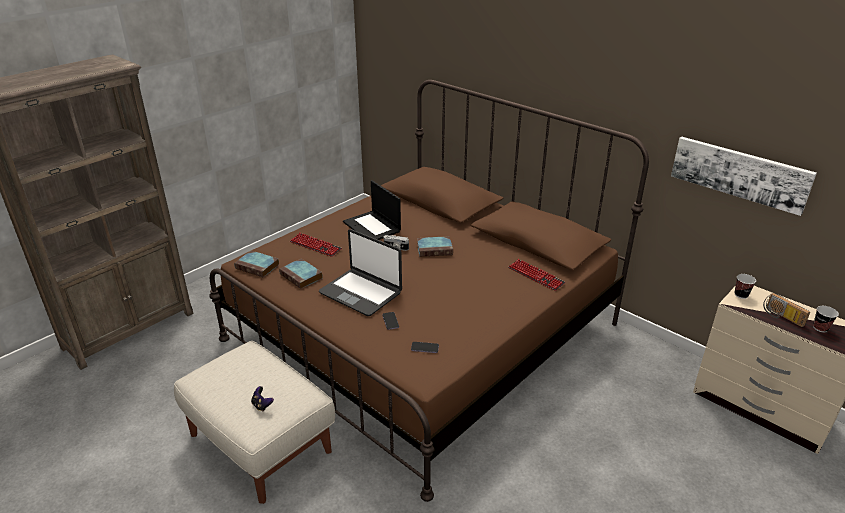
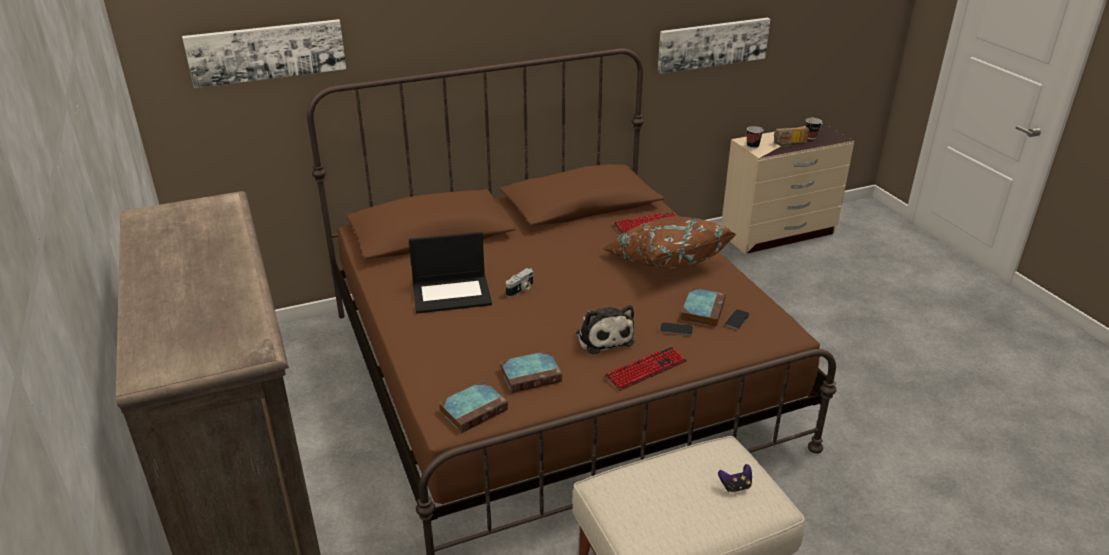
camera: 65 degrees left, 0 degrees up
(315, 246) = (460, 348): keyboard -> keyboard (646, 369)
(361, 292) = (603, 337): laptop -> plush toy
(411, 45) = (267, 52): none -> picture
(435, 249) = (547, 265): book -> book (702, 310)
(486, 296) = (665, 261): none -> brown pillow

